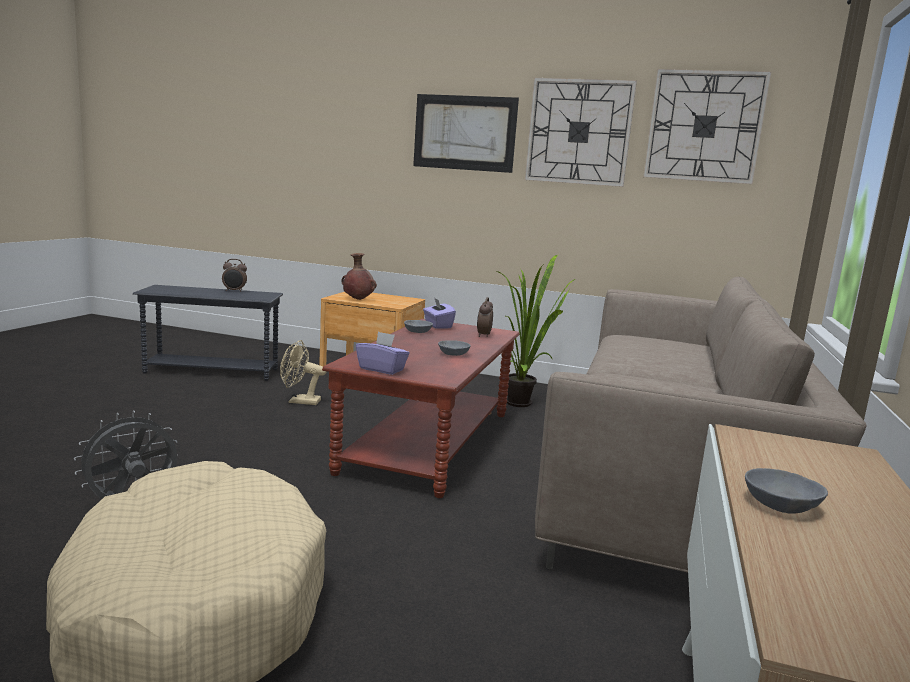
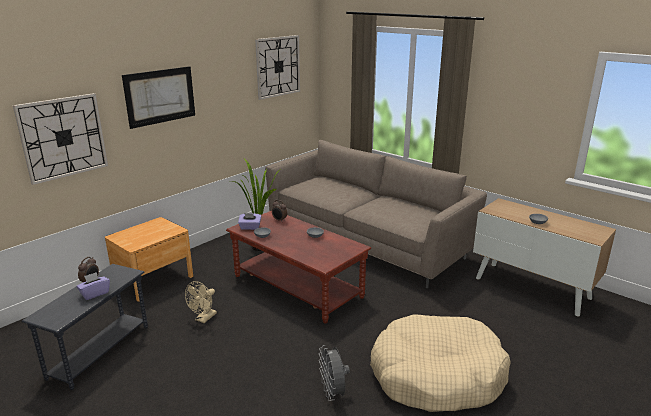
camera: 65 degrees left, 10 degrees up
(357, 299) = (147, 239): brown vase -> none
(382, 369) = (337, 258): purple tissue box -> purple tissue box (95, 293)
(579, 132) = (225, 81): wall clock -> wall clock (63, 137)

